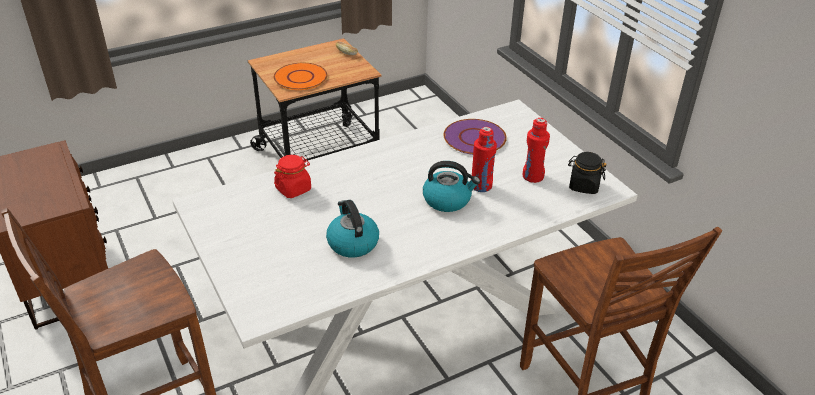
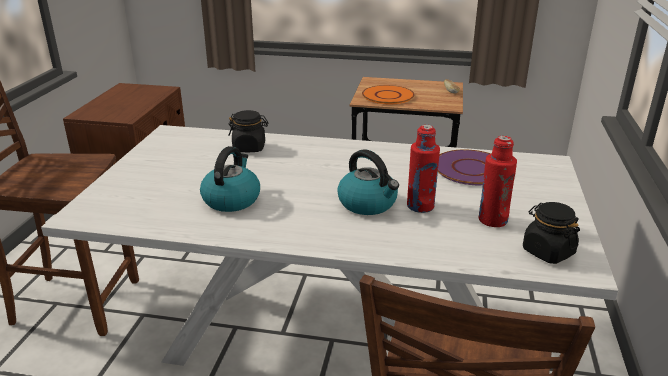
camera: 40 degrees right, 10 degrees down
(293, 189) = (249, 147): red jar -> black jar

